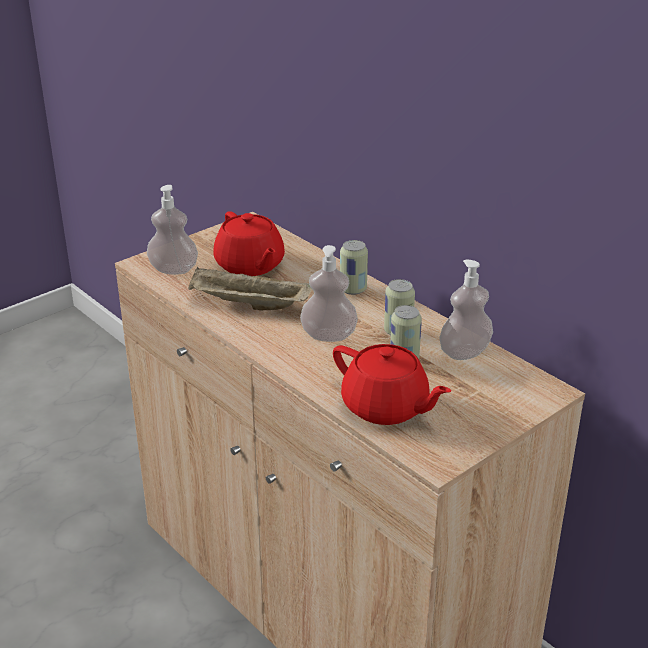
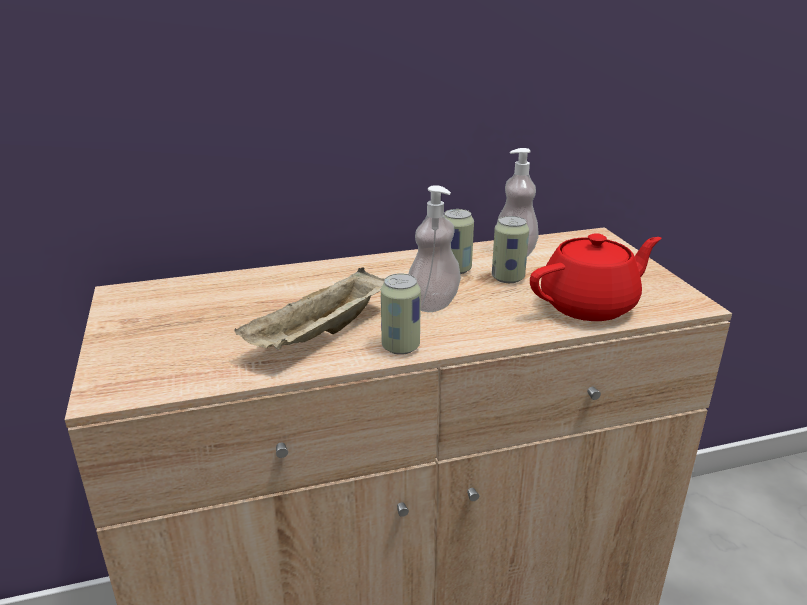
camera: 65 degrees left, 5 degrees down
(173, 269) = (162, 370): soap dispenser -> none
(250, 266) = (227, 315): red teapot -> none
(353, 289) = (353, 271): can -> can (400, 347)

